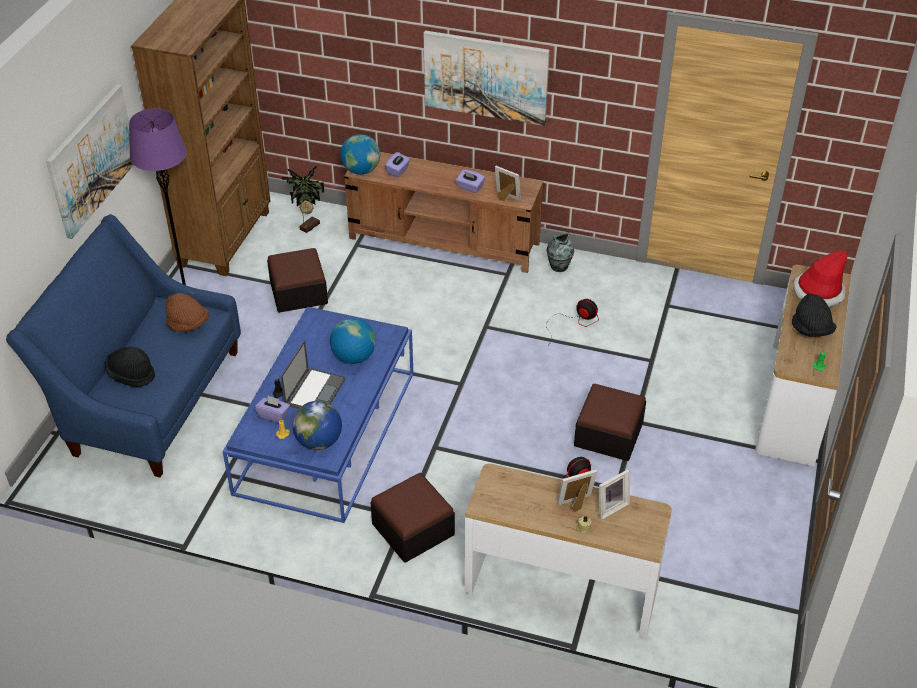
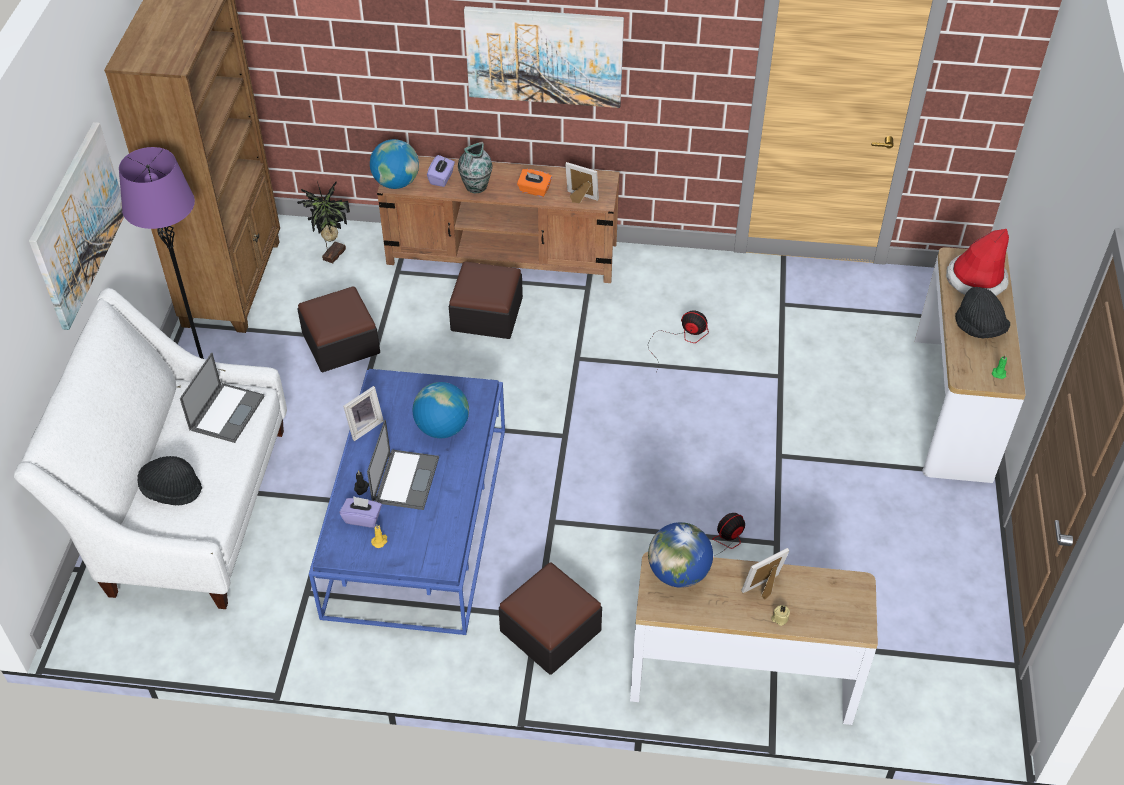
camera: 10 degrees left, 5 degrees up
(148, 400) = (186, 509): blue sofa -> white sofa
(188, 324) = (227, 412): brown hat -> laptop
(319, 441) = (426, 545): globe -> globe (678, 573)
(470, 187) = (534, 190): purple tissue box -> orange tissue box
(558, 267) = (646, 271): vase -> vase (476, 187)
(608, 434) = (751, 476): ottoman -> ottoman (487, 314)
(610, 506) = (804, 586): picture frame -> picture frame (363, 426)

